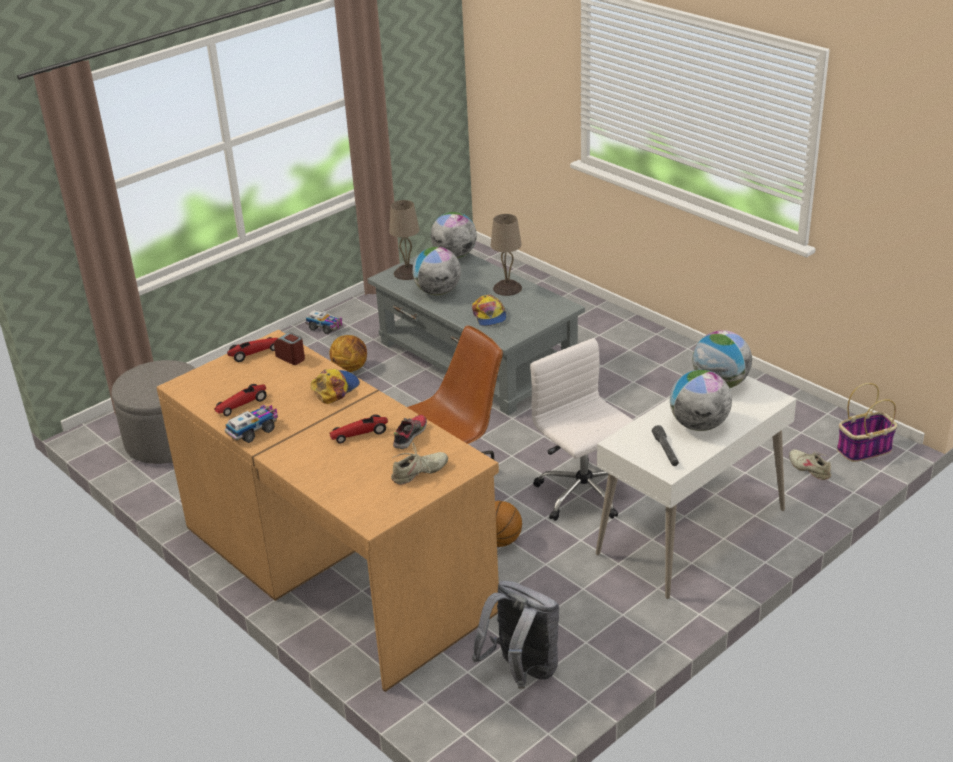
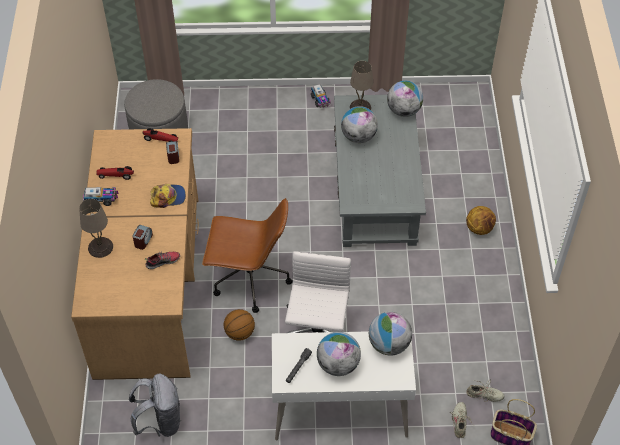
camera: 40 degrees right, 20 degrees up
(350, 368) = (300, 144): basketball -> basketball (479, 228)
(359, 434) = (143, 241): toy car -> alarm clock
(419, 473) = (139, 291): beige shoe -> beige shoe (484, 395)
(489, 316) = (363, 179): cap -> none
(507, 288) = (400, 163): beige table lamp -> beige table lamp (100, 247)

